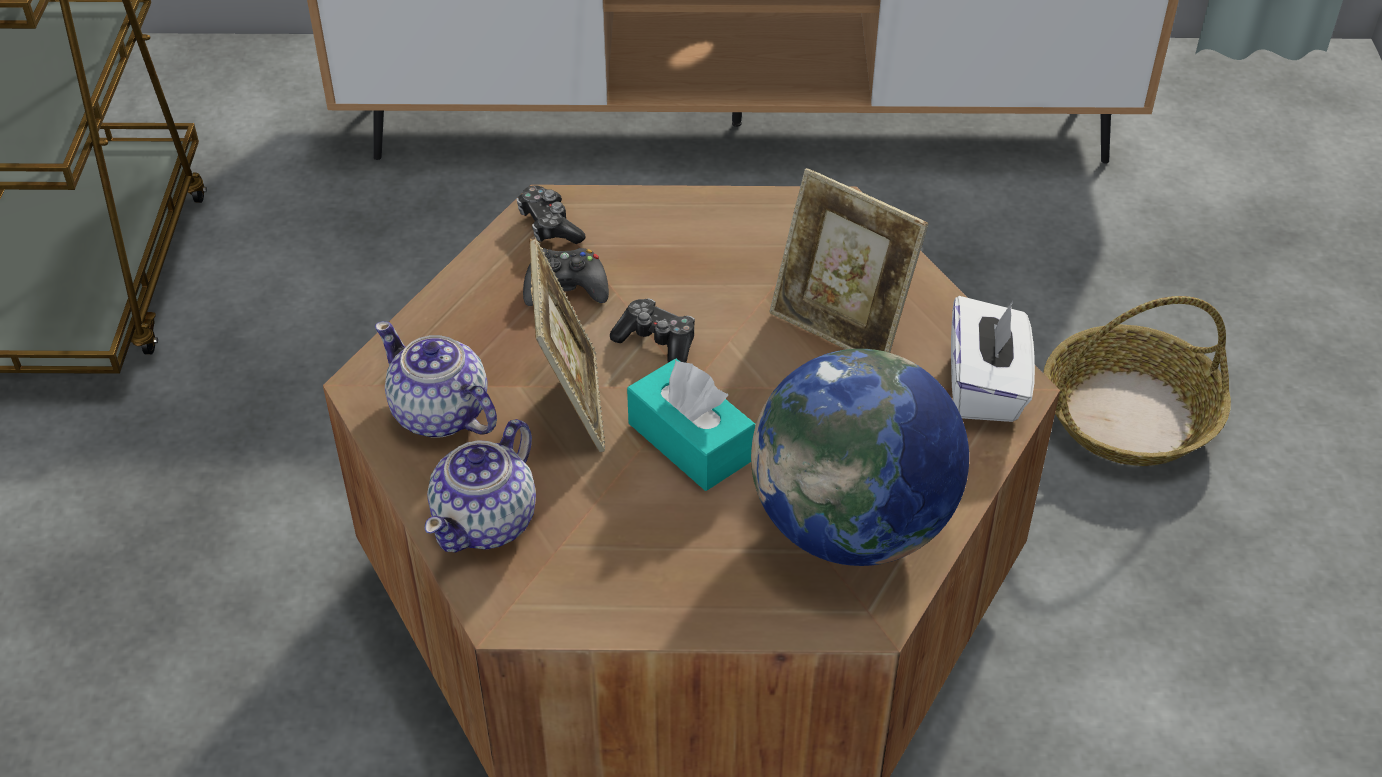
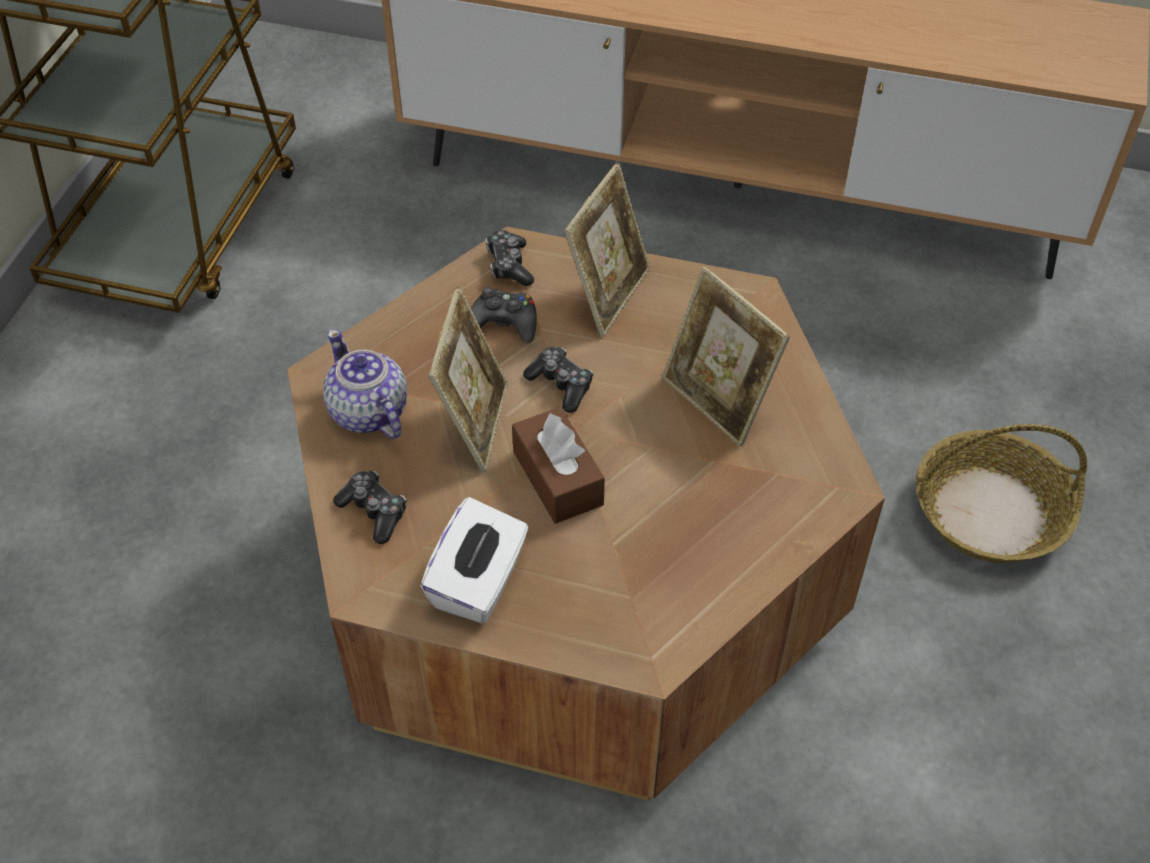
camera: 15 degrees right, 5 degrees up
(487, 521) = (374, 512): teapot -> game controller
(676, 237) = (608, 295): none -> picture frame
(690, 441) = (558, 478): turquoise tissue box -> brown tissue box
(852, 526) = (664, 581): globe -> none
(986, 387) = (821, 481): white tissue box -> white tissue box (479, 583)

